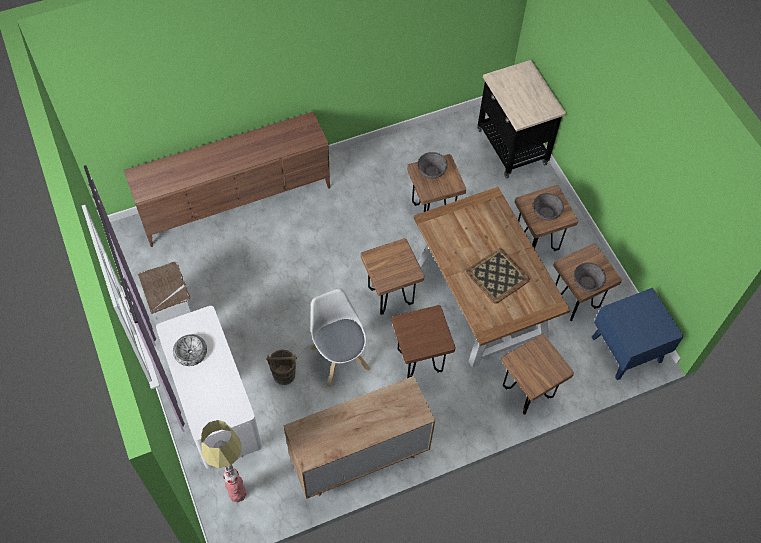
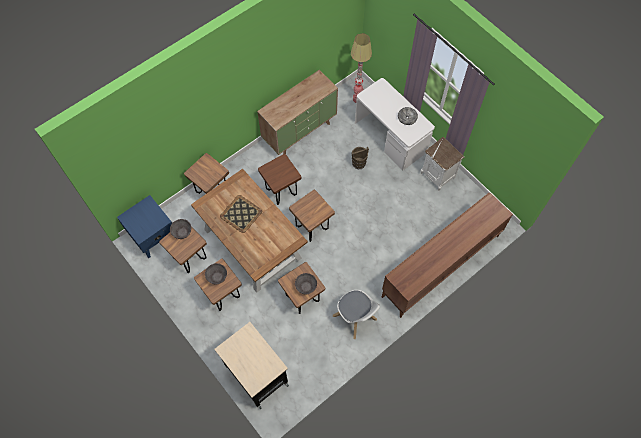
camera: 165 degrees right, 5 degrees up
(339, 356) = (330, 182): chair -> chair (355, 318)

